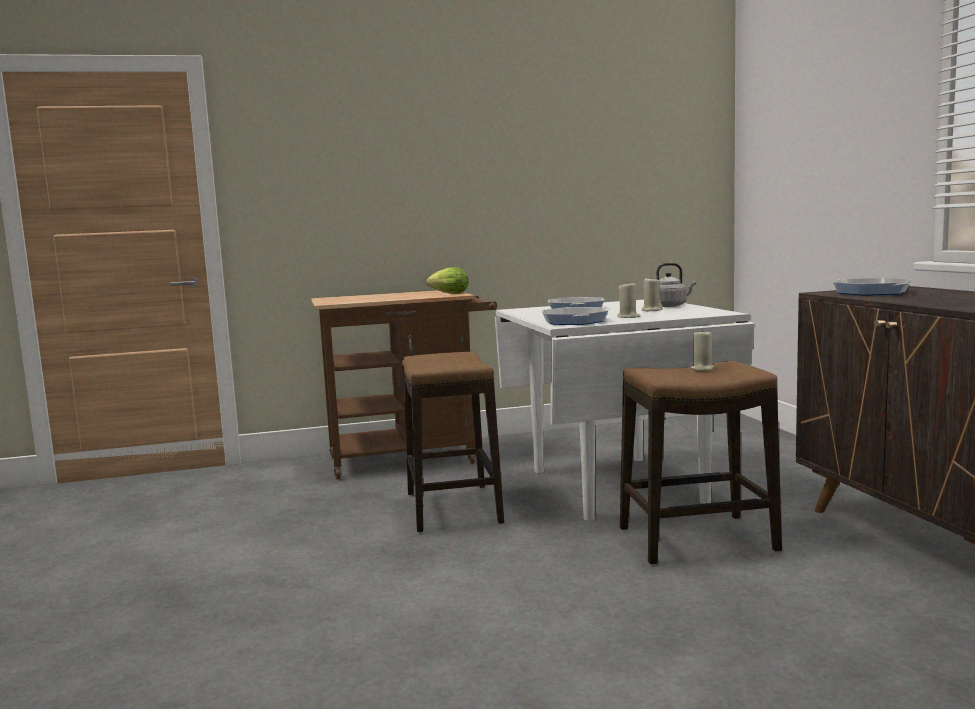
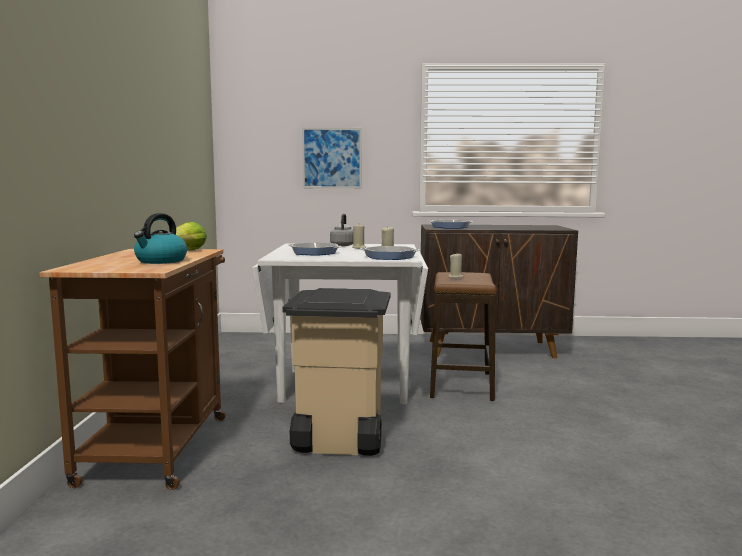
camera: 75 degrees left, 0 degrees up
(375, 299) = (161, 261): none -> kettle
(452, 508) = (338, 441): stool -> beige trash can
(831, 175) = (332, 158): none -> picture

